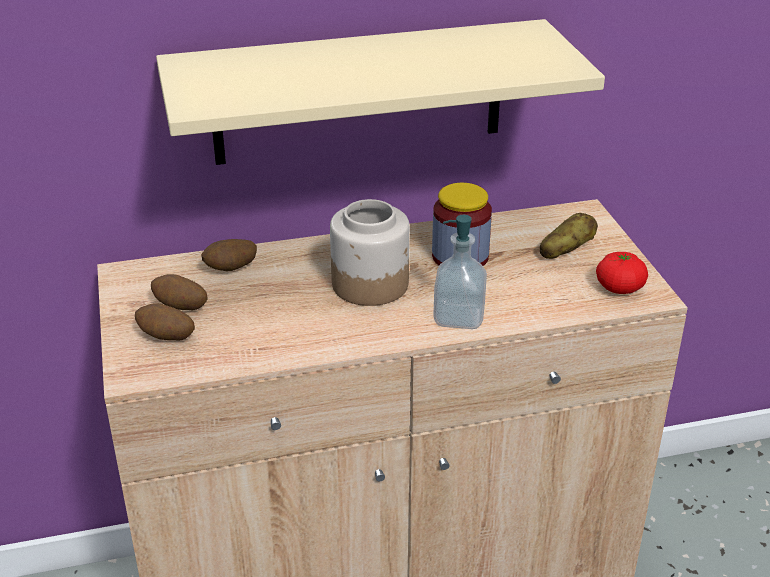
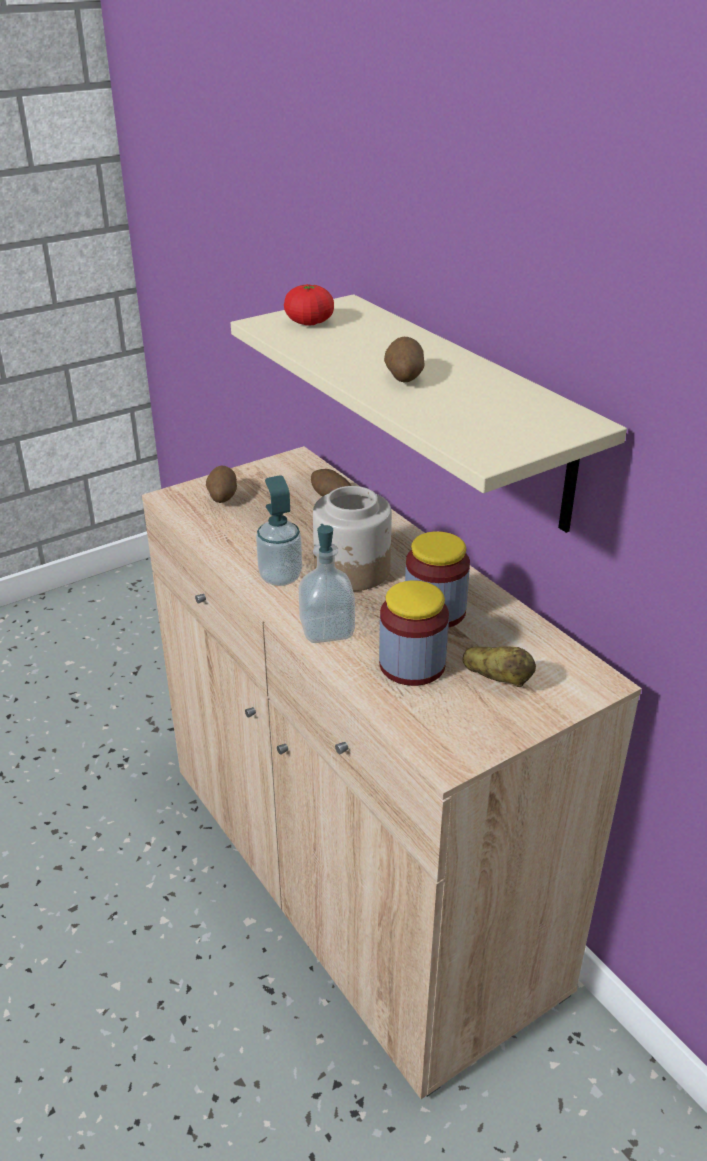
camera: 70 degrees right, 0 degrees up
(180, 307) = (264, 492): potato -> potato (403, 378)
(355, 327) = (280, 577): none -> soap dispenser
(530, 285) = (412, 665): none -> jar
(619, 287) = (448, 731): tomato -> tomato (309, 322)

